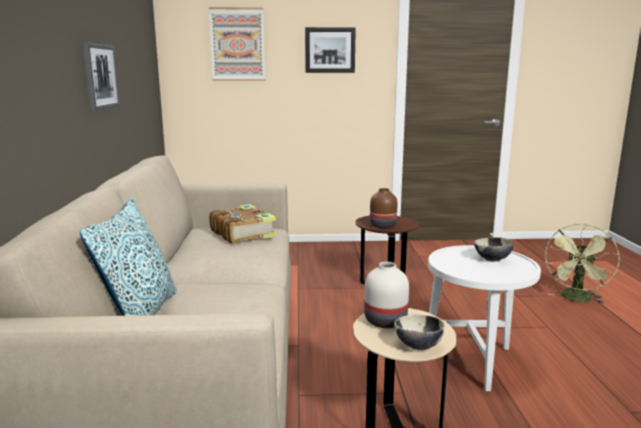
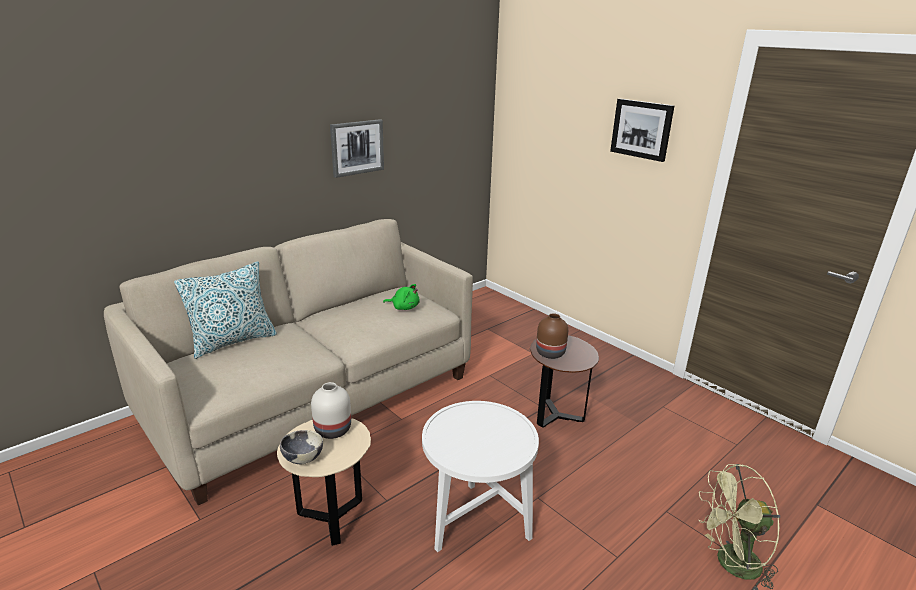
camera: 50 degrees right, 10 degrees up
(237, 44) = (555, 109): picture -> none
(242, 233) = (404, 307): book -> green plush toy
(492, 260) = (497, 438): bowl -> none

